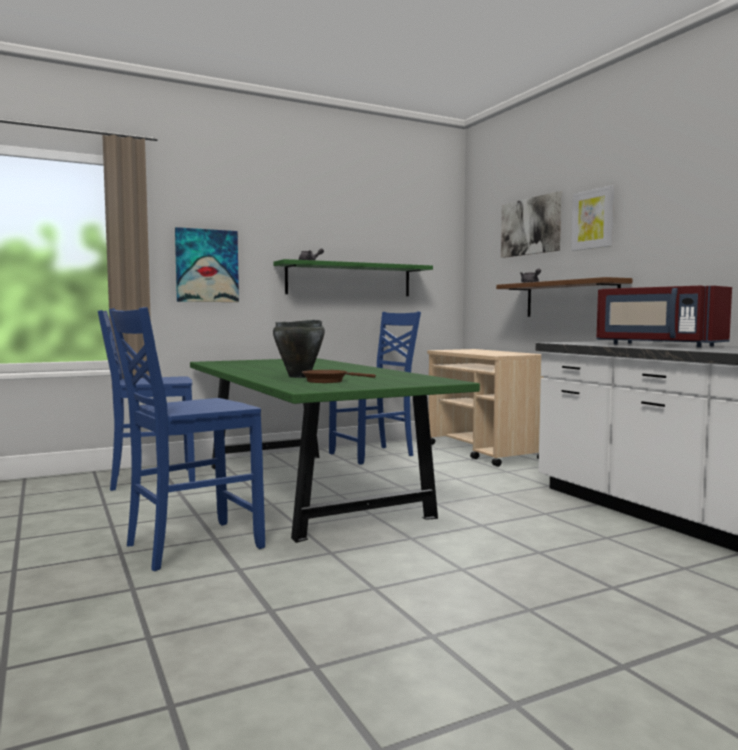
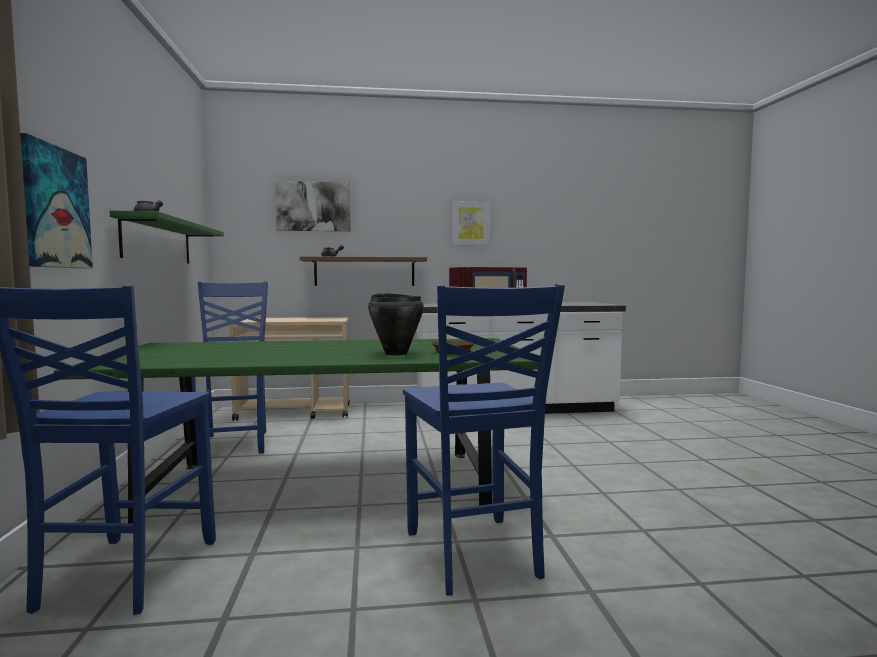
camera: 70 degrees left, 0 degrees up
(593, 219) = (385, 211): picture -> picture (470, 223)

